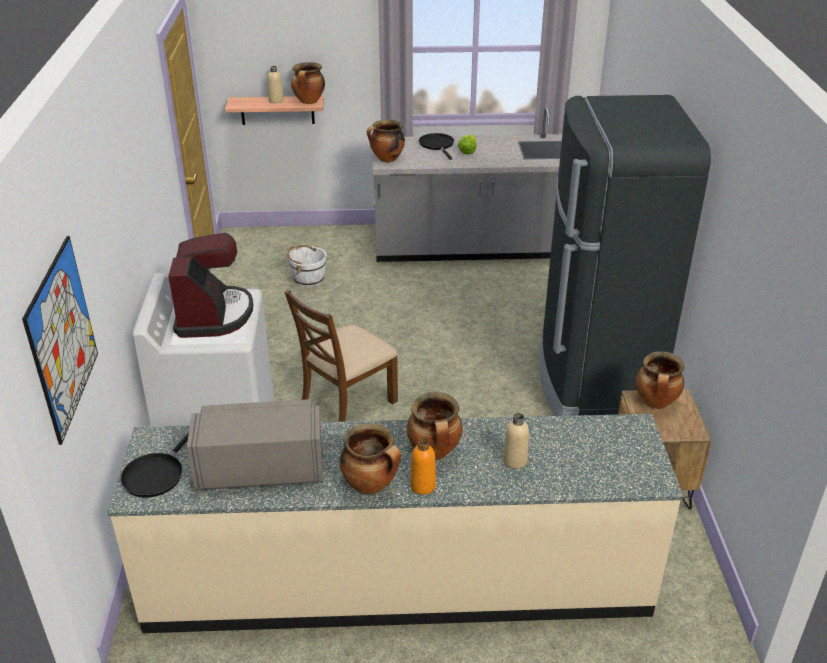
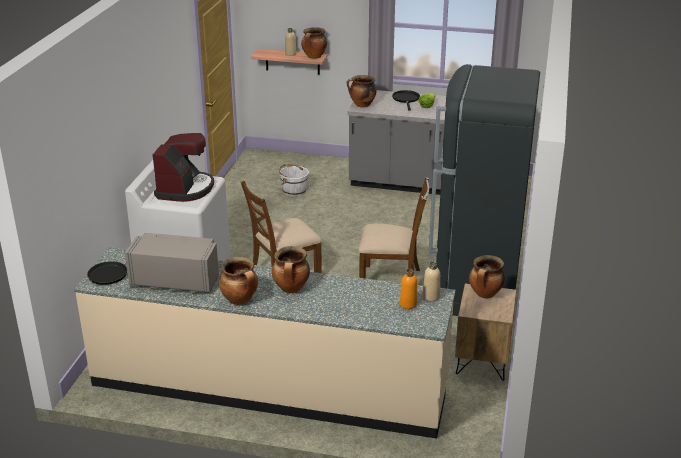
camera: 15 degrees right, 5 degrees down
(62, 338) = (63, 173): picture -> none
(423, 486) = (273, 305): orange bottle -> orange bottle (408, 304)
(485, 385) = (391, 279): none -> brown chair
(514, 460) = (342, 301): beige bottle -> beige bottle (431, 297)

